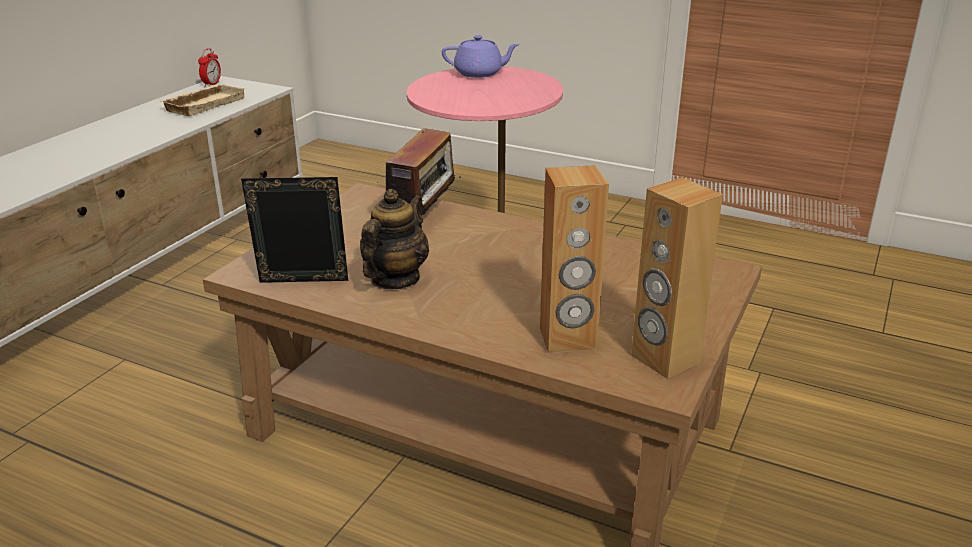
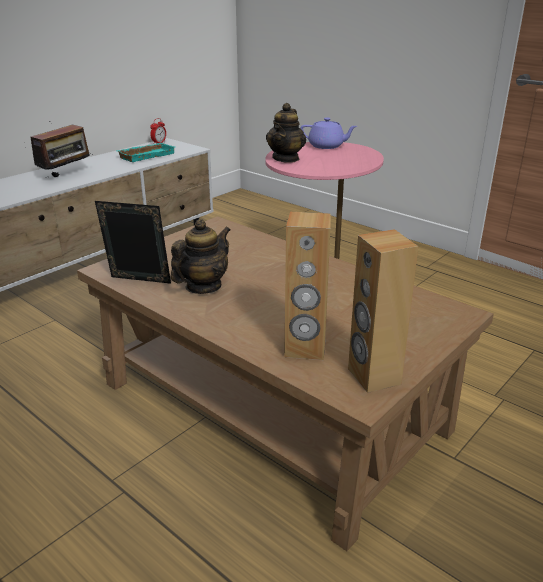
camera: 15 degrees right, 0 degrees up
(204, 104) = (146, 155): beige tray -> turquoise tray
(424, 220) = (248, 247): radio -> radio (66, 175)
(437, 95) = (286, 158): none -> teapot

